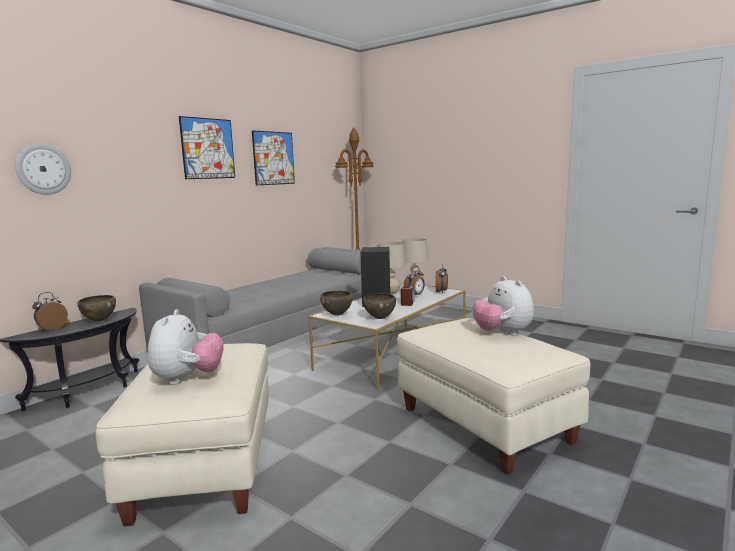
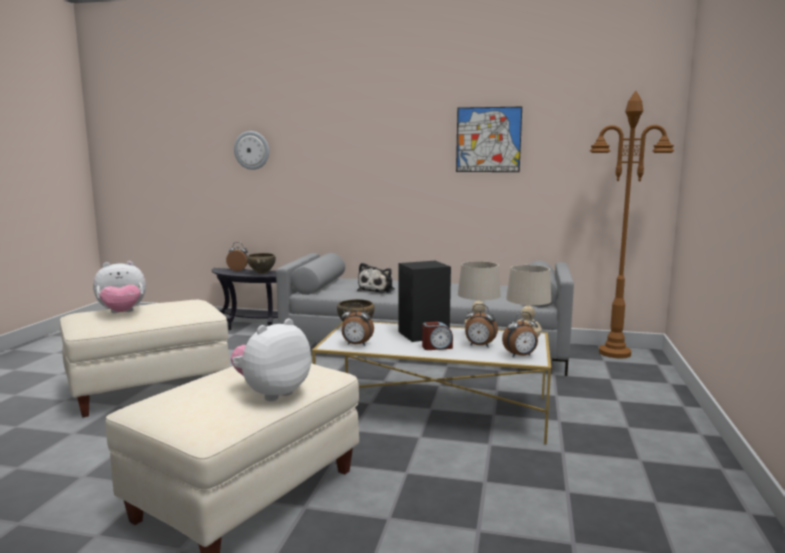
camera: 65 degrees right, 0 degrees up
(208, 148) = (397, 130): picture -> none
(255, 295) = (377, 290): none -> plush toy
(380, 318) = (356, 345): brown bowl -> alarm clock

